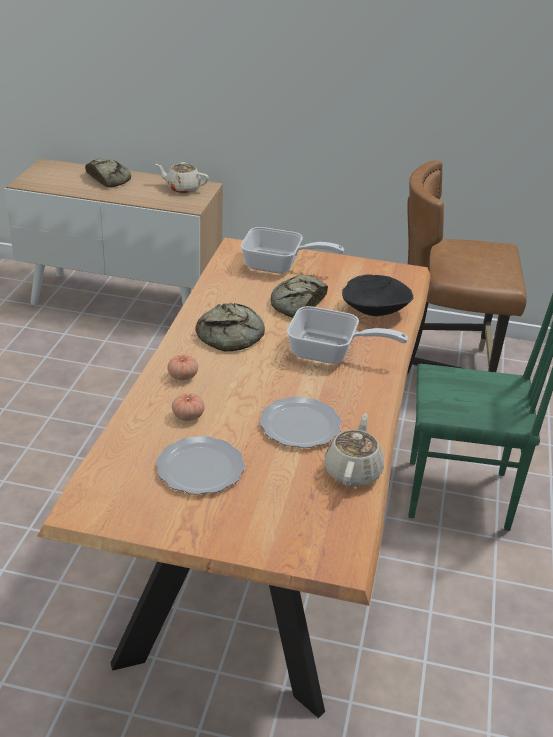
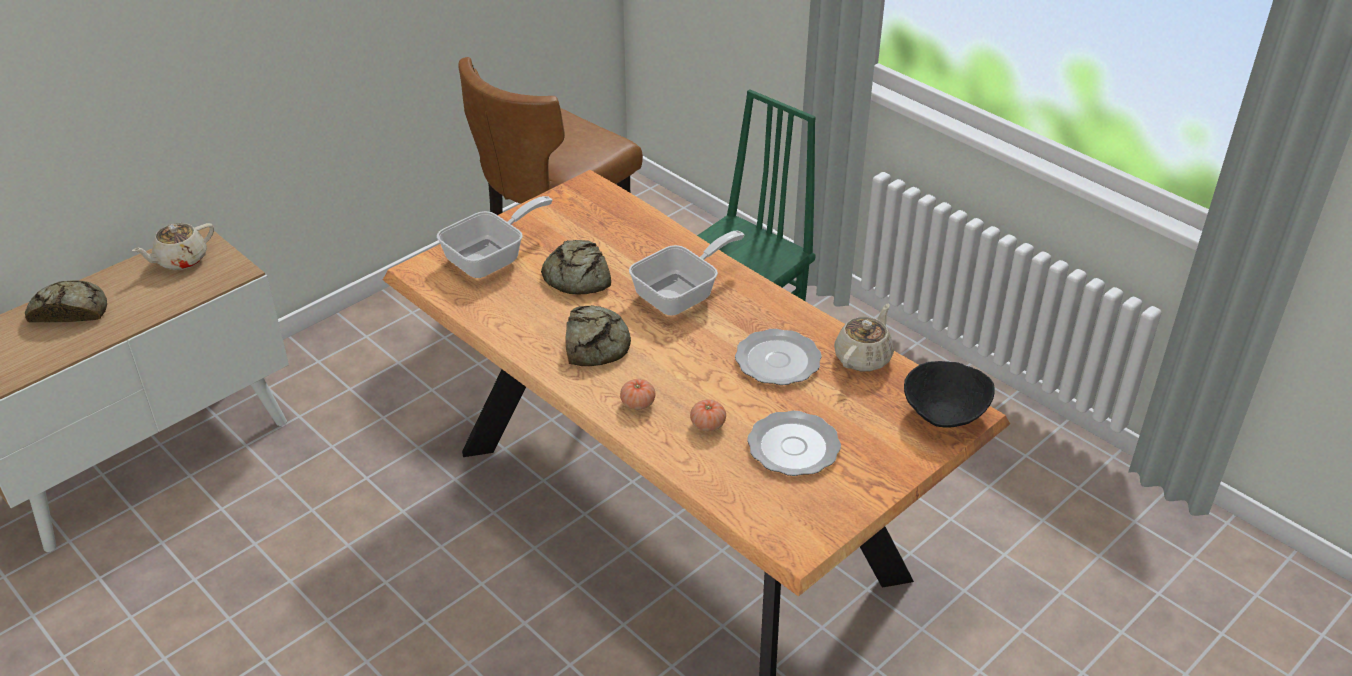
camera: 55 degrees left, 5 degrees up
(353, 471) = (863, 357): beige teapot -> beige teapot turned 75 degrees clockwise
(374, 311) = (637, 236): black bowl -> black bowl (945, 413)

